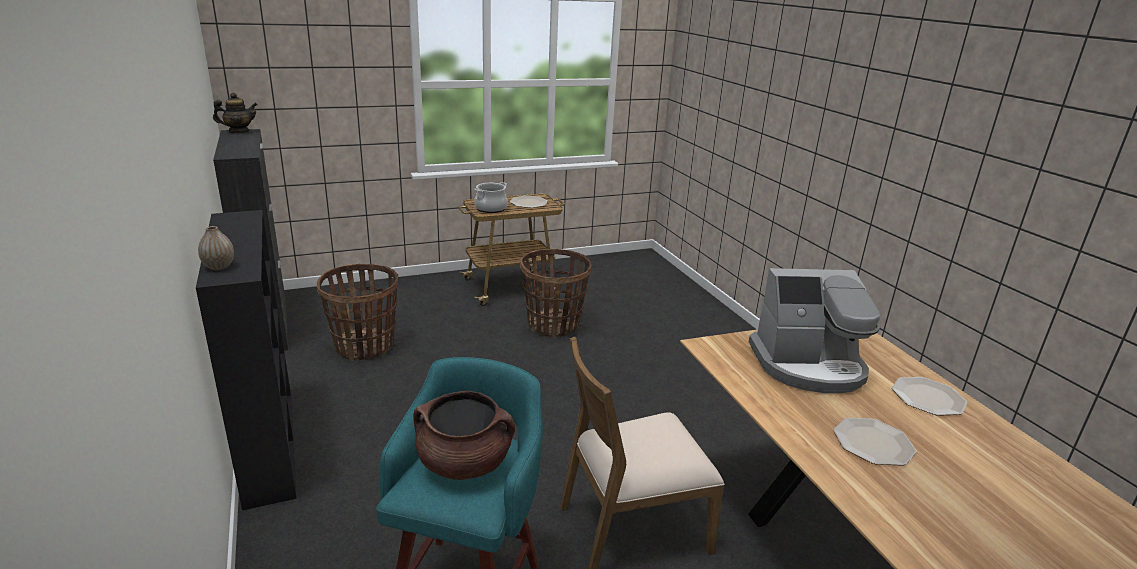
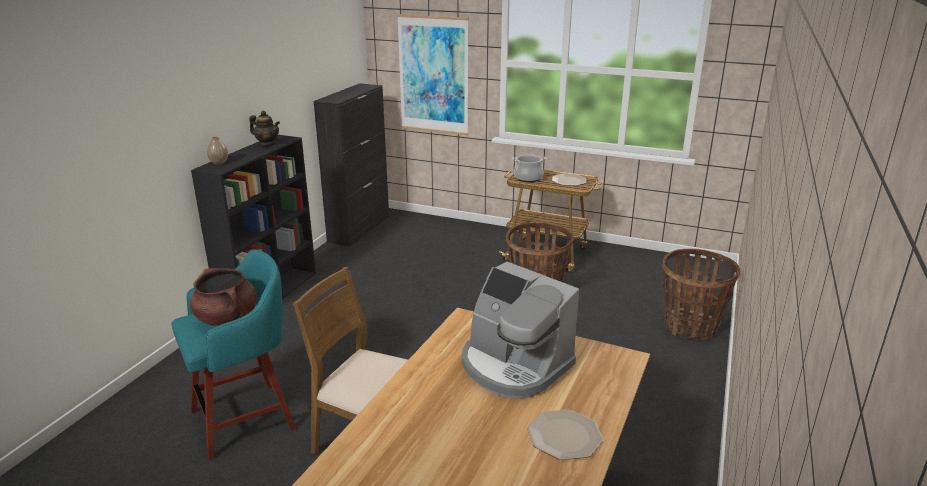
camera: 45 degrees right, 0 degrees up
(239, 131) = (365, 85): teapot -> teapot (267, 144)
(323, 108) = (433, 75): none -> picture
(364, 346) = (391, 260): basket -> basket (690, 326)
(872, 442) = (440, 431): plate -> none

